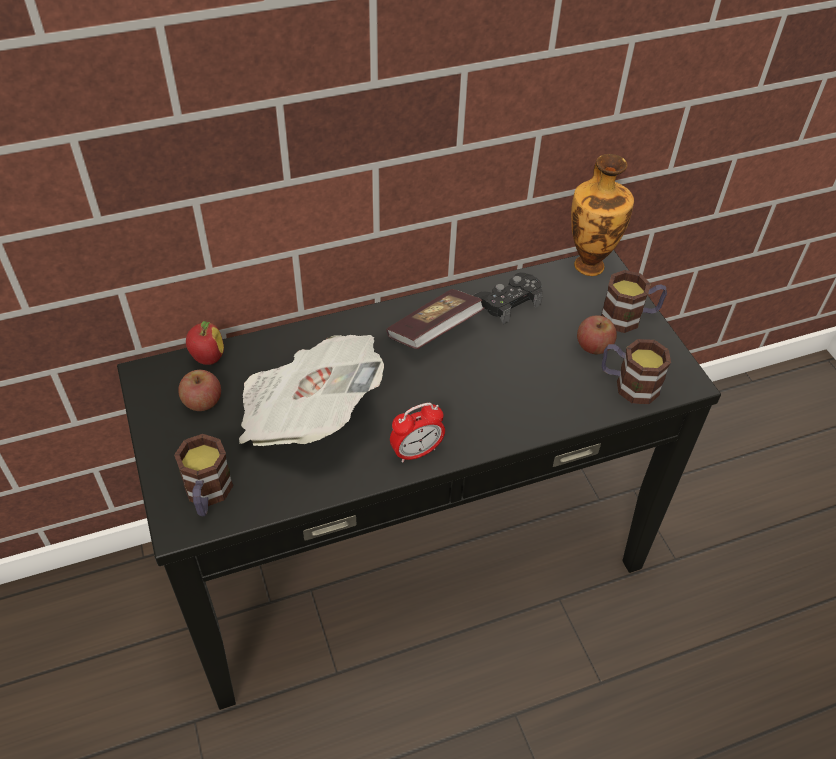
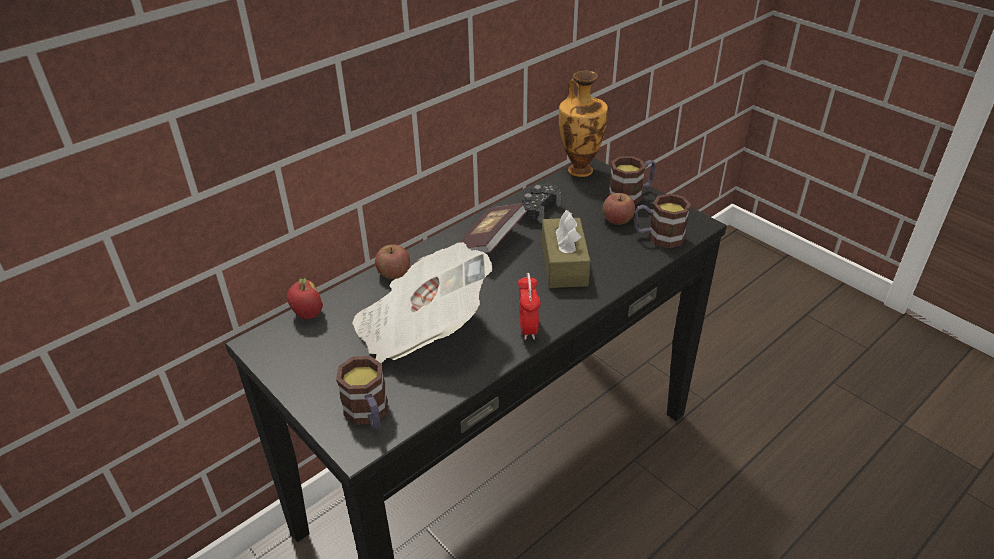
camera: 20 degrees left, 10 degrees down
(202, 401) = (322, 347): apple -> apple (394, 273)
(416, 452) = (528, 328): alarm clock -> alarm clock turned 45 degrees counterclockwise
(500, 385) = (564, 264): none -> brown tissue box

